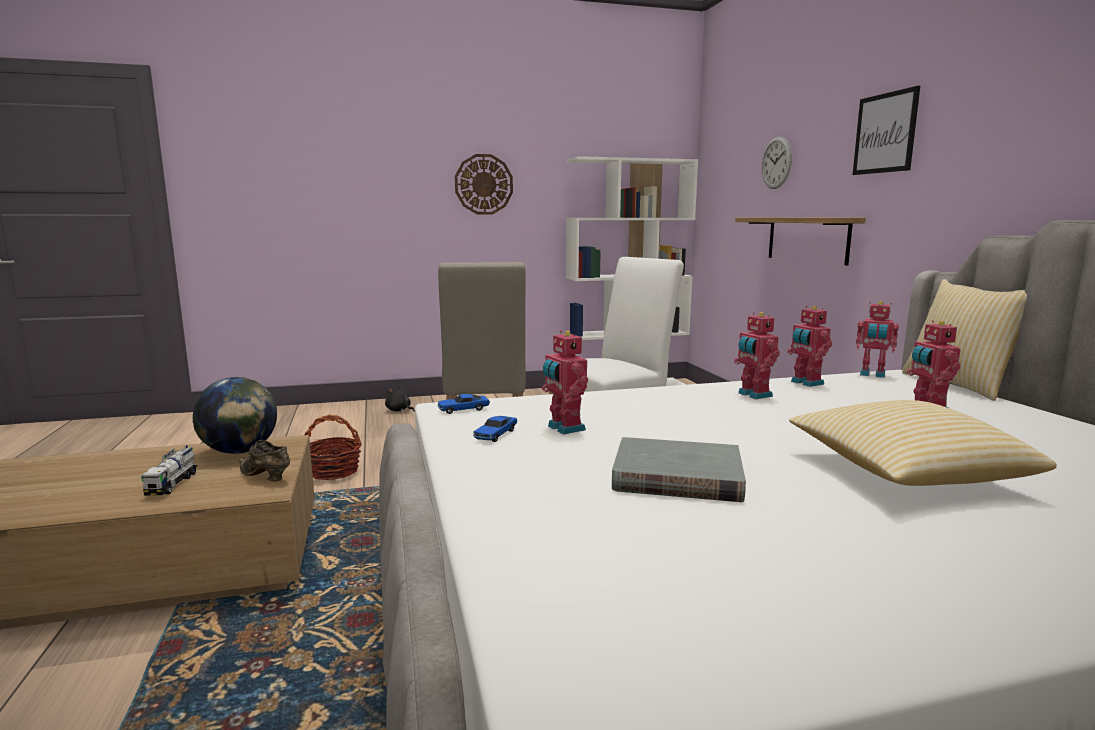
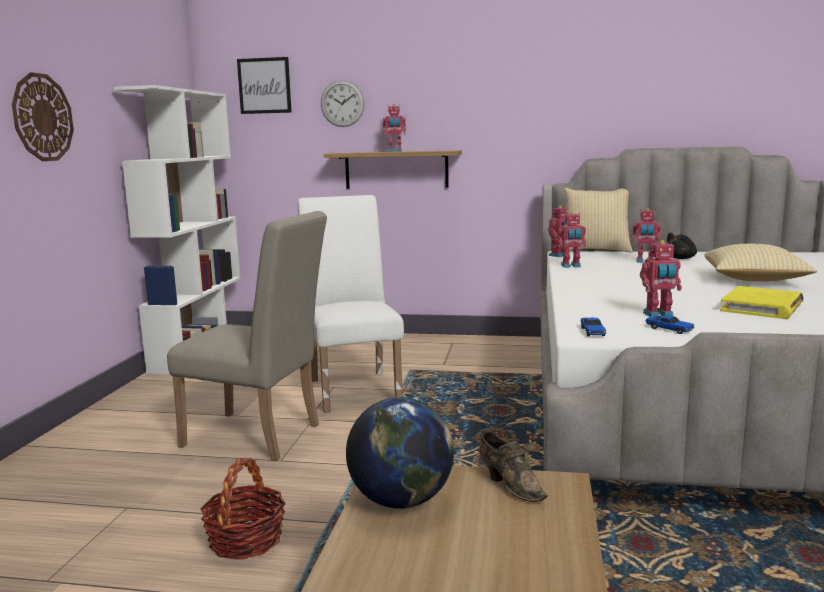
camera: 65 degrees left, 0 degrees up
(172, 484) = (501, 543): toy truck -> none
(265, 476) = (510, 485): brown shoe -> brown shoe turned 90 degrees counterclockwise
(399, 410) = (56, 473): black plush toy -> black plush toy (681, 258)
(677, 477) = (762, 307): grey book -> yellow book
(753, 395) = (594, 277): toy robot -> toy robot (395, 151)
(885, 133) = (471, 88): picture -> picture (264, 85)

